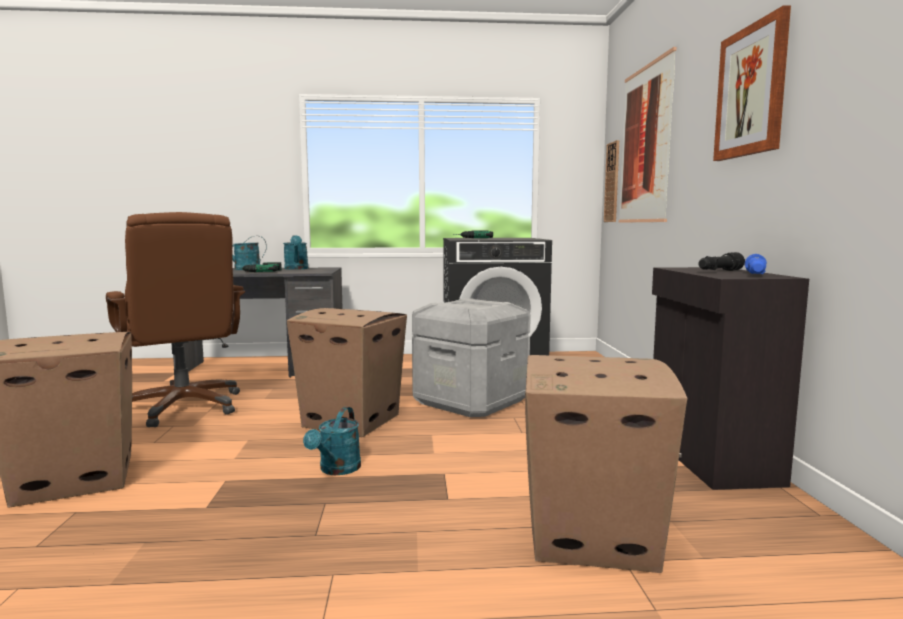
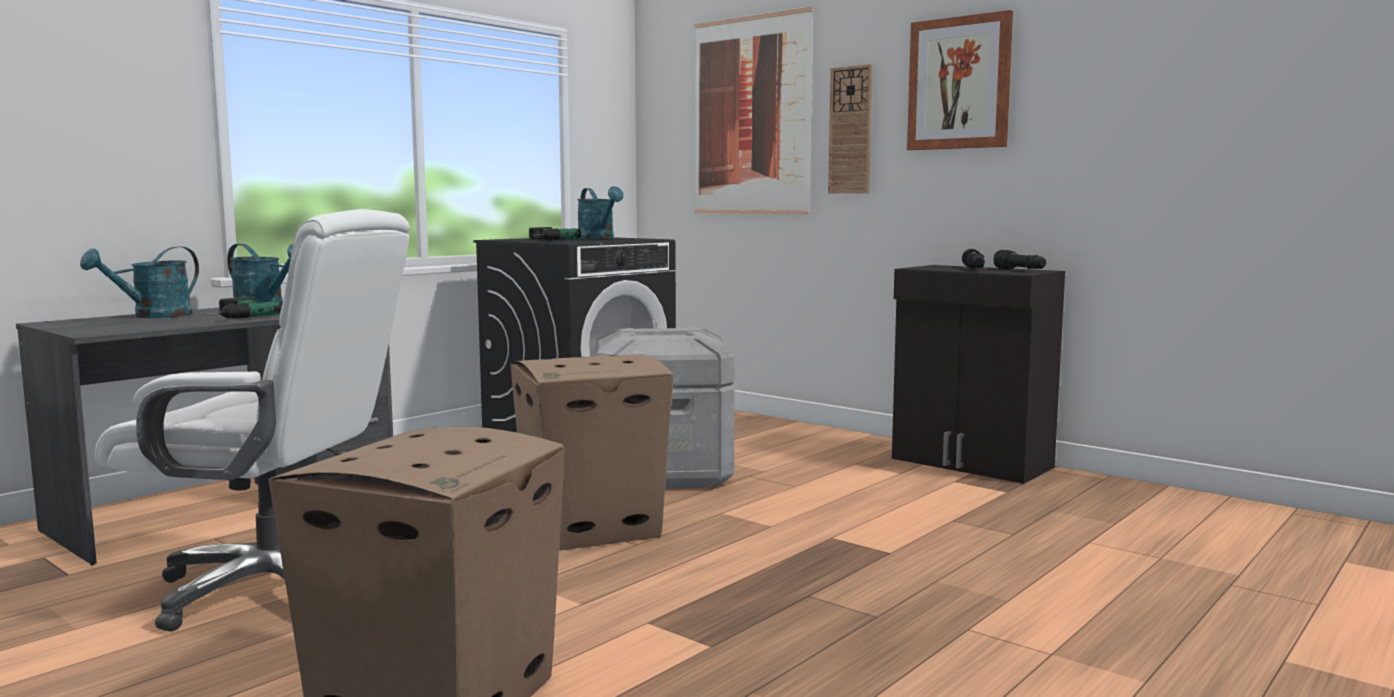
camera: 45 degrees left, 0 degrees up
(184, 407) = (277, 588): brown office chair -> white office chair
(337, 470) = (731, 570): turquoise watering can -> turquoise watering can (599, 238)
(588, 534) = (1034, 536): cardboard box -> none
(612, 182) = (667, 158): wall clock -> wall clock (851, 130)
(755, 275) = (1020, 270): blue flashlight -> black flashlight

